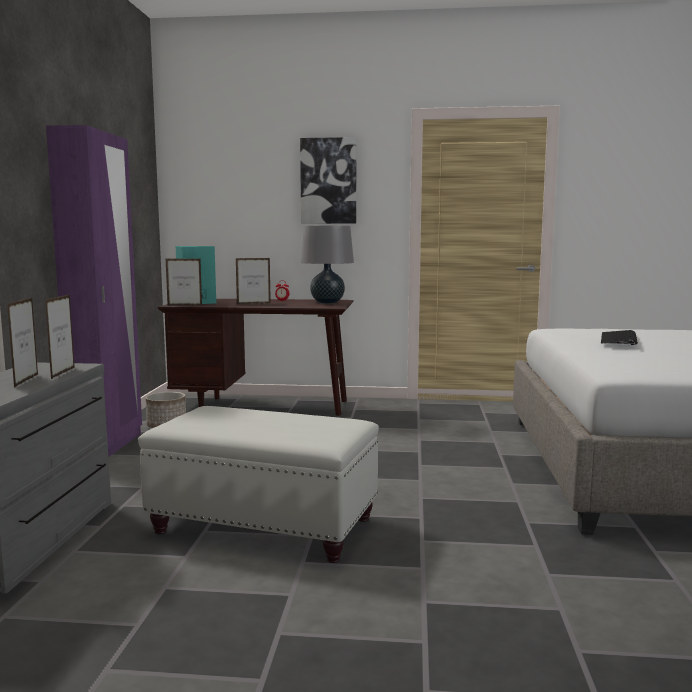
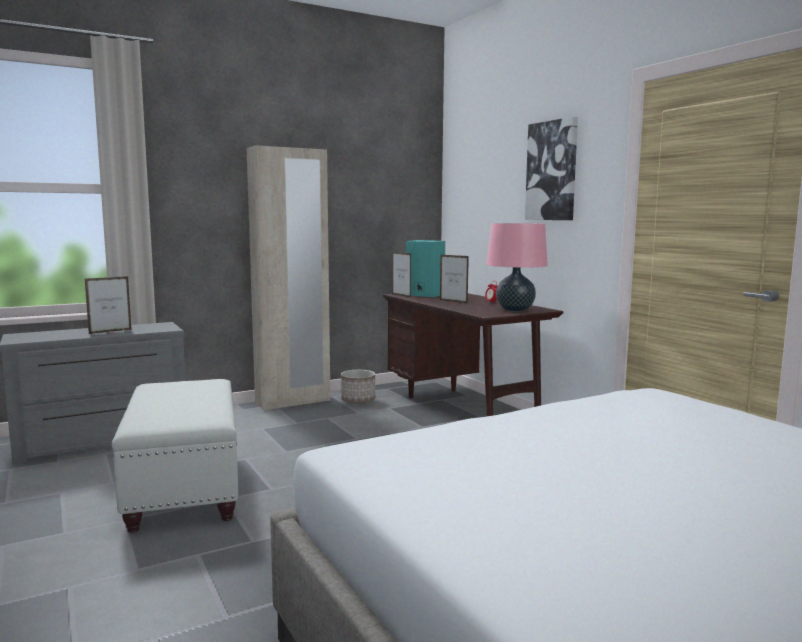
camera: 55 degrees right, 0 degrees up
(63, 373) = (140, 331): picture frame -> none
(108, 446) = (293, 402): purple wardrobe -> beige wardrobe
(327, 302) = (515, 310): grey table lamp -> pink table lamp
(619, 339) = (601, 424): keyboard -> none

